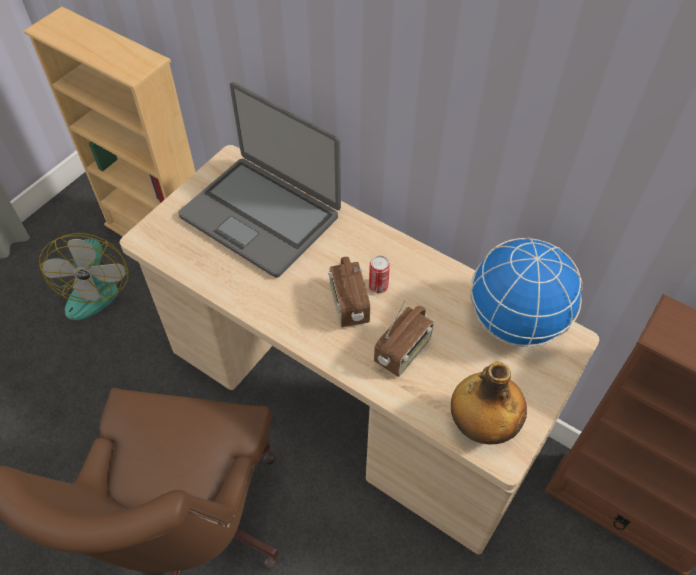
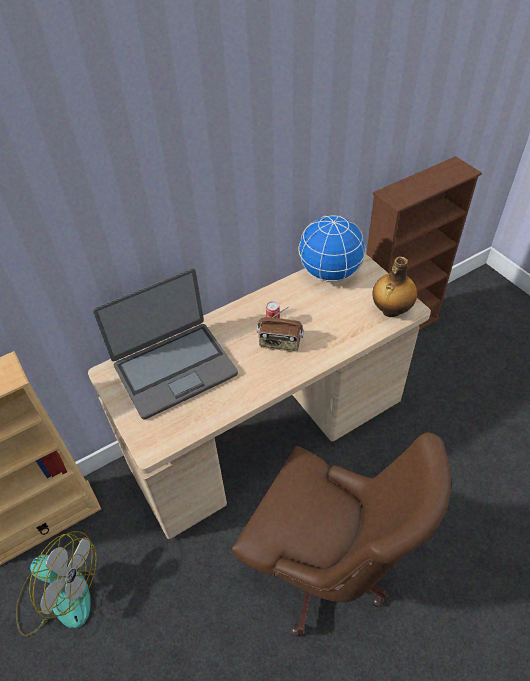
camera: 65 degrees left, 5 degrees down
(403, 352) = (328, 328): radio -> none

